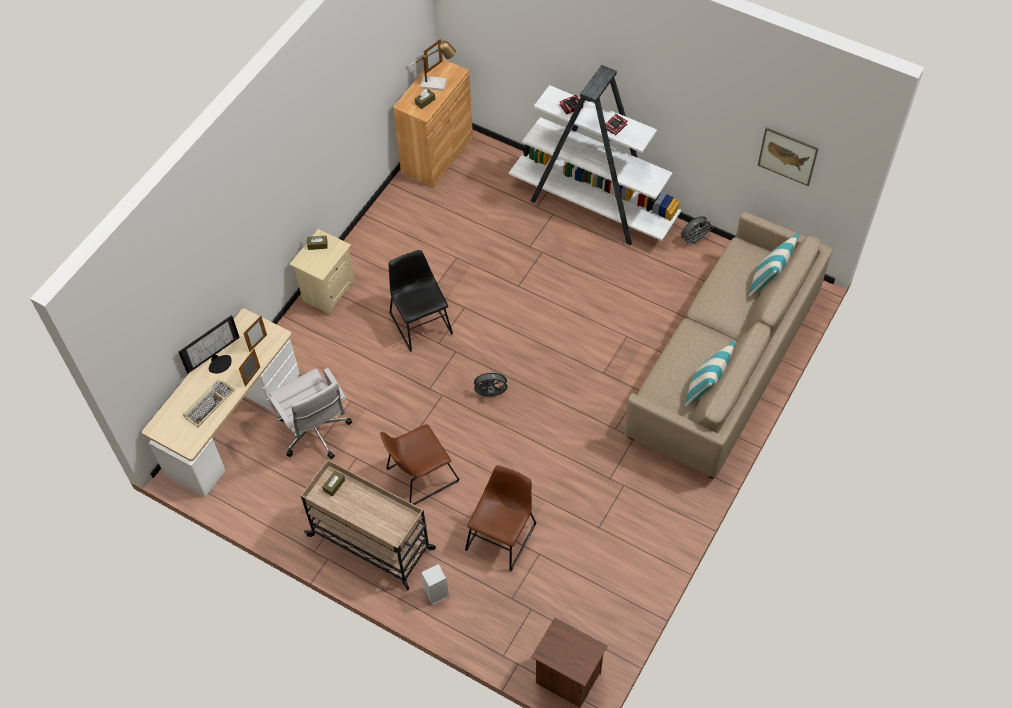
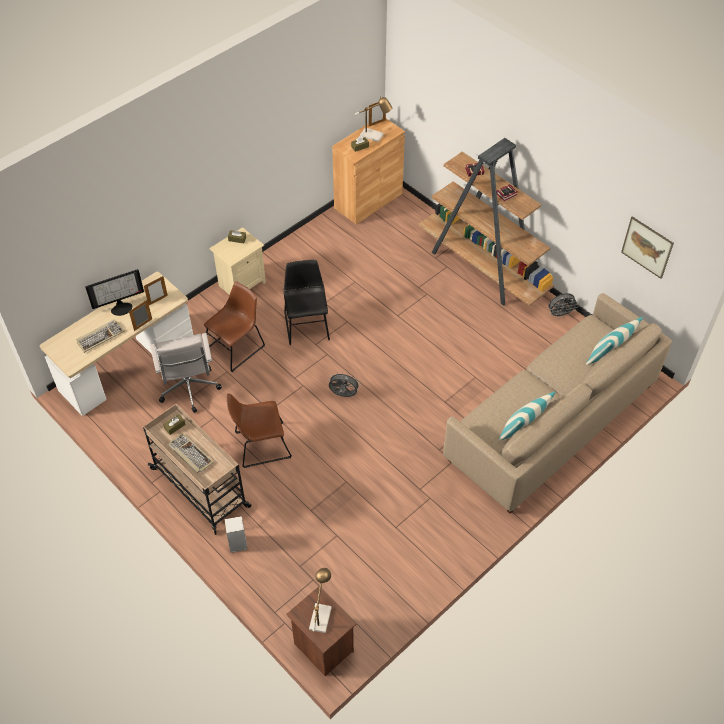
camera: 15 degrees right, 5 degrees down
(363, 512) = (190, 454): none -> keyboard
(502, 534) = (311, 511): brown chair -> brown chair (236, 346)
(567, 646) = (320, 614): none -> table lamp
(593, 206) = (483, 268): white bookcase -> brown bookcase

